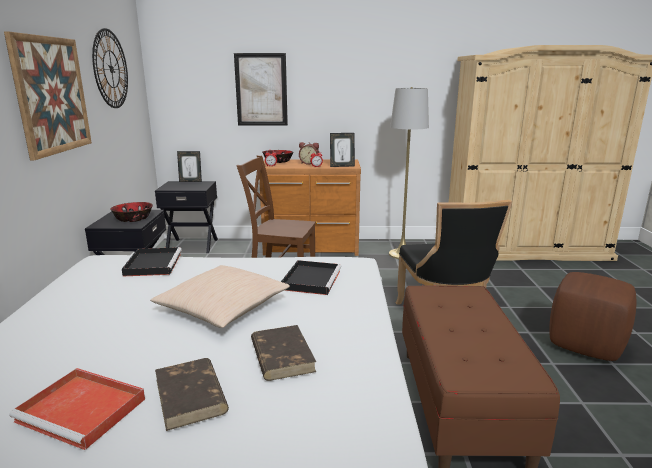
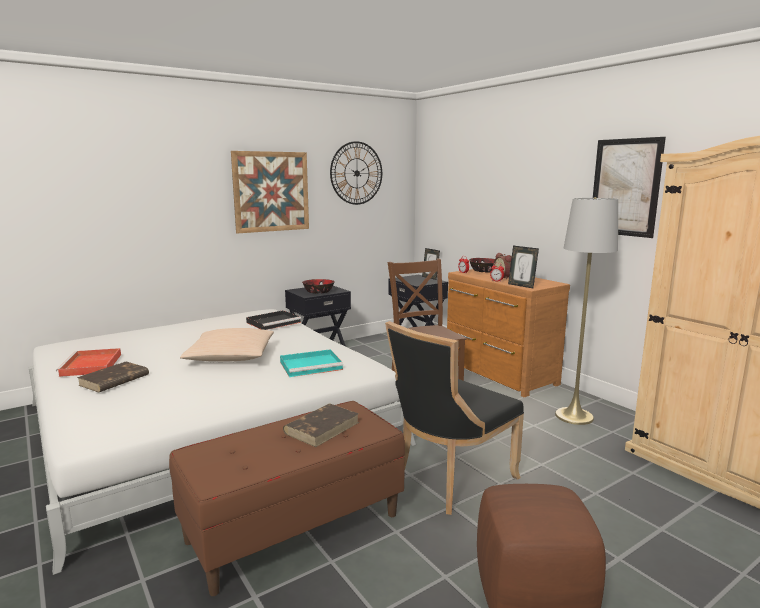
camera: 55 degrees right, 5 degrees down
(261, 90) = (490, 194): picture -> picture (625, 187)
(282, 355) = (176, 387): brown book -> brown book (322, 427)
(311, 279) = (312, 365): black tray -> turquoise tray

